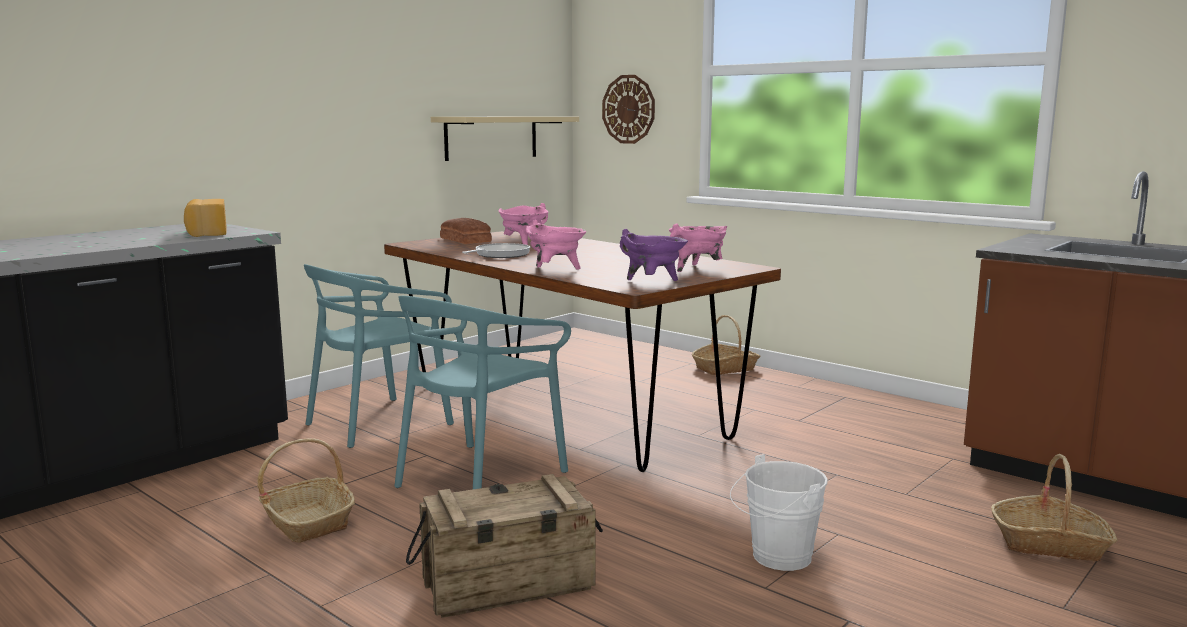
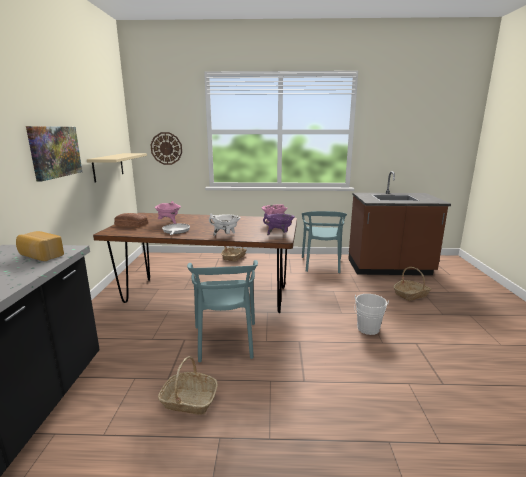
camera: 40 degrees left, 5 degrees up
(353, 96) = (55, 151): none -> picture
(379, 422) = (131, 331): turquoise chair -> turquoise chair (321, 264)
(508, 585) = (317, 384): crate -> none
(555, 270) = (225, 236): pink cooking pot -> white cooking pot

